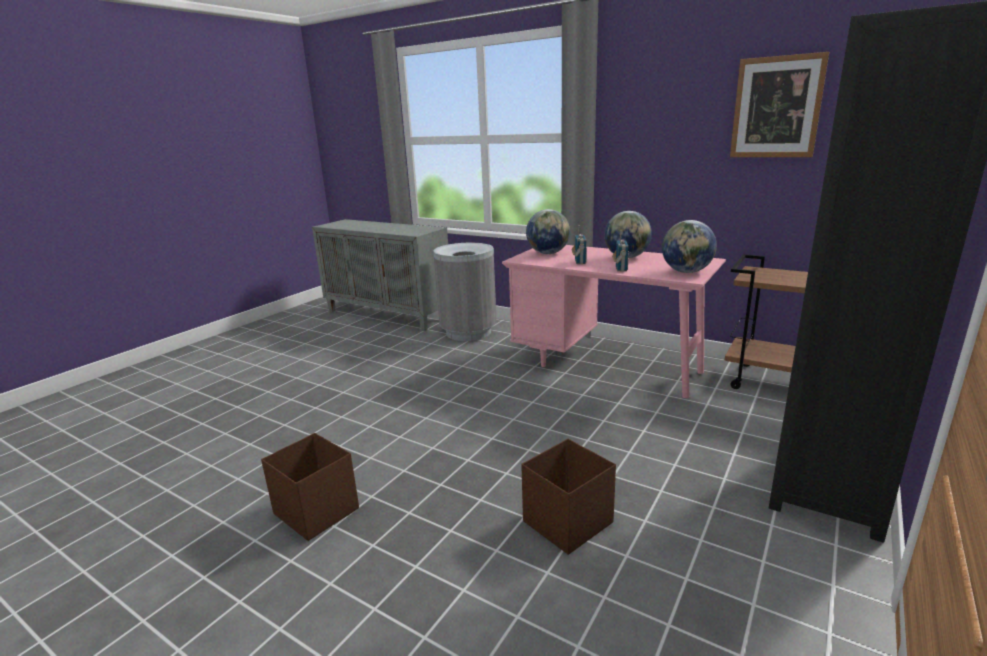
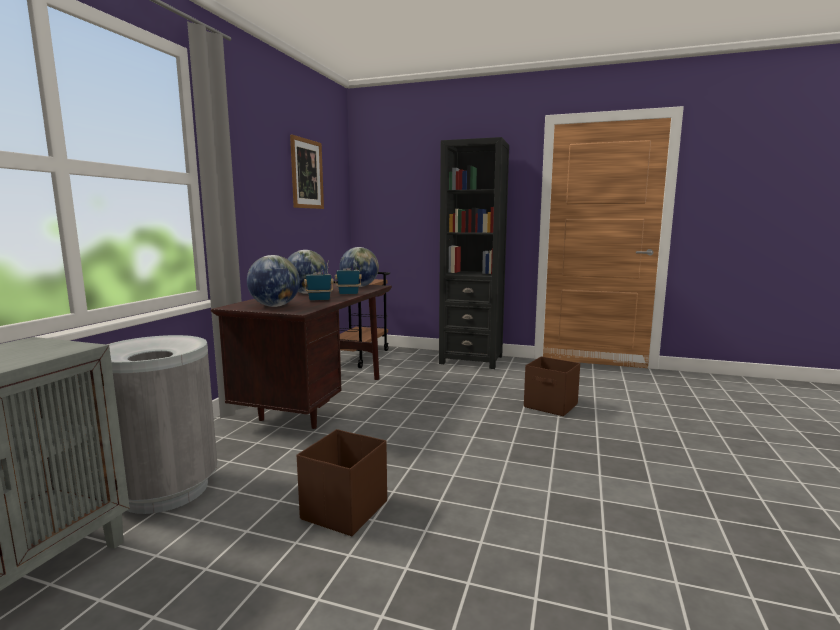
camera: 105 degrees left, 10 degrees down
(316, 511) = (647, 497): brown storage box -> brown storage box (343, 511)
(607, 366) = (319, 401): pink desk -> brown desk

